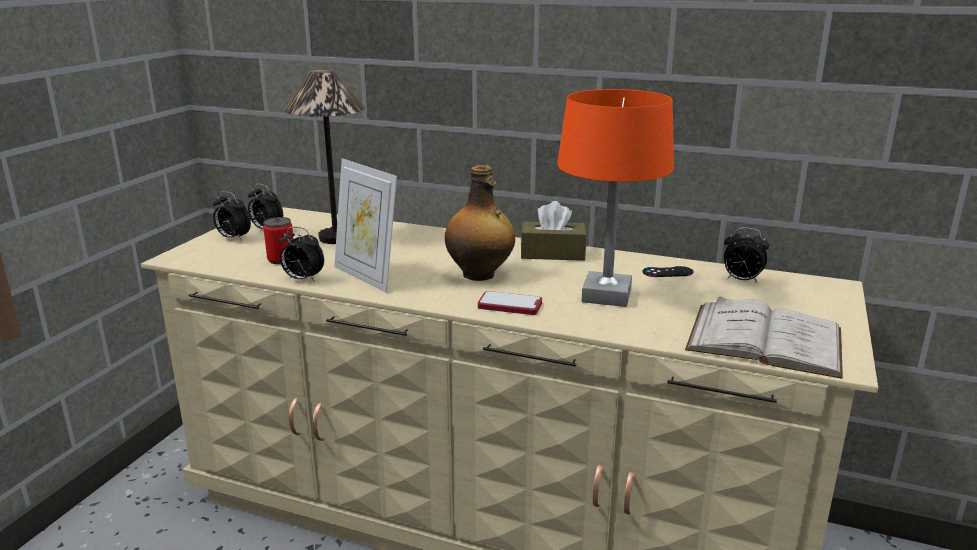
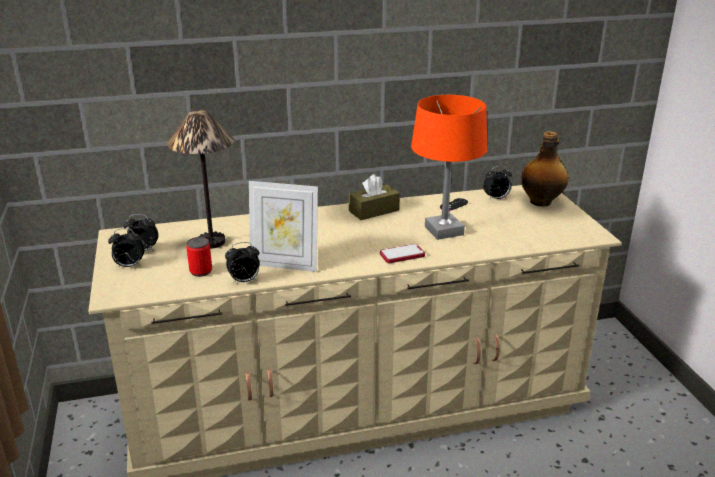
camera: 35 degrees left, 5 degrees up
(480, 275) = (354, 240): bottle -> bottle (541, 202)
(765, 339) = (550, 232): white book -> none

